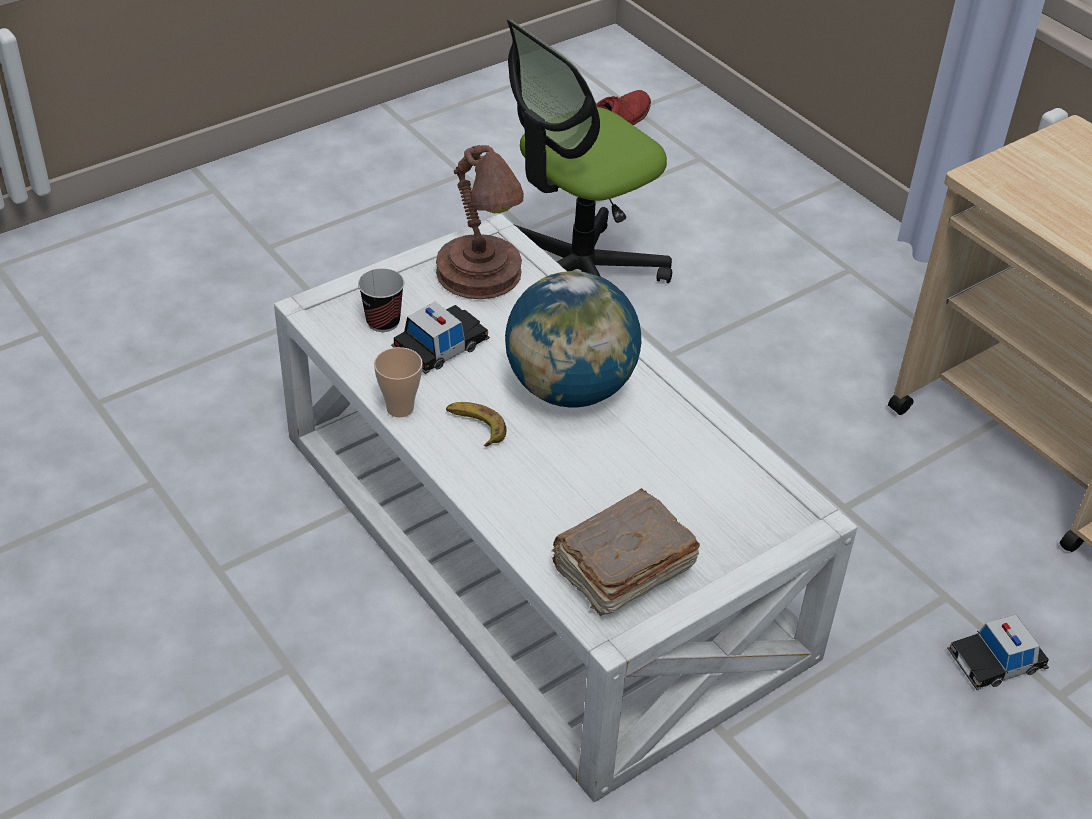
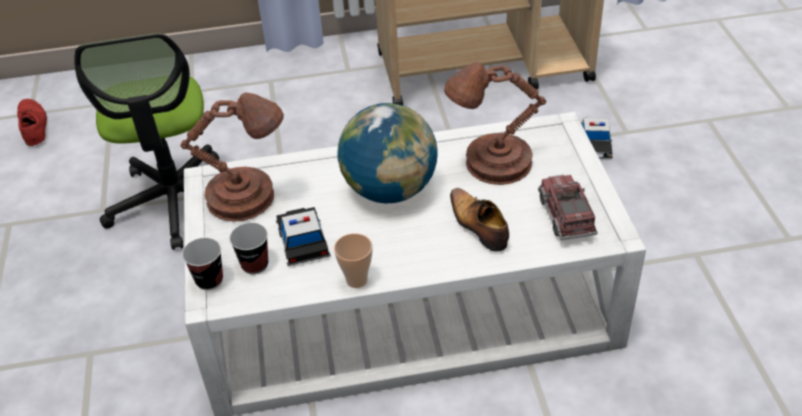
camera: 60 degrees left, 0 degrees up
(341, 296) = (209, 280): none -> cup
(475, 427) = (398, 246): banana -> none
(551, 487) = (478, 225): none -> shoe
(621, 569) = (566, 216): brown book -> toy truck
(681, 470) = (493, 164): none -> brown table lamp

